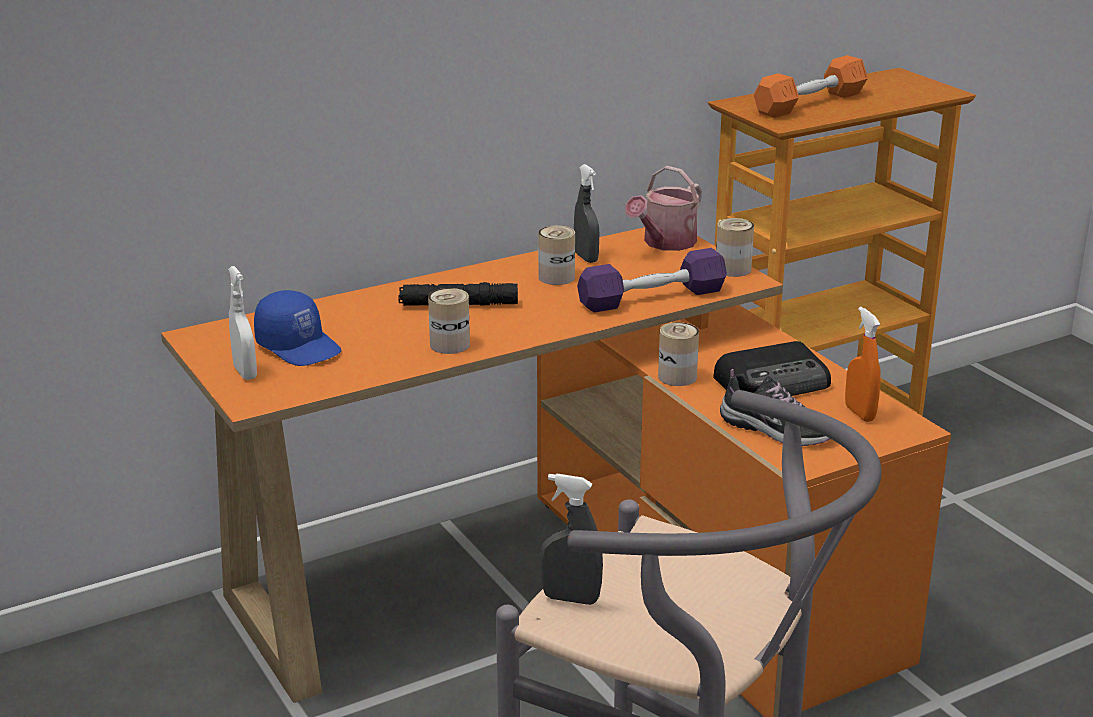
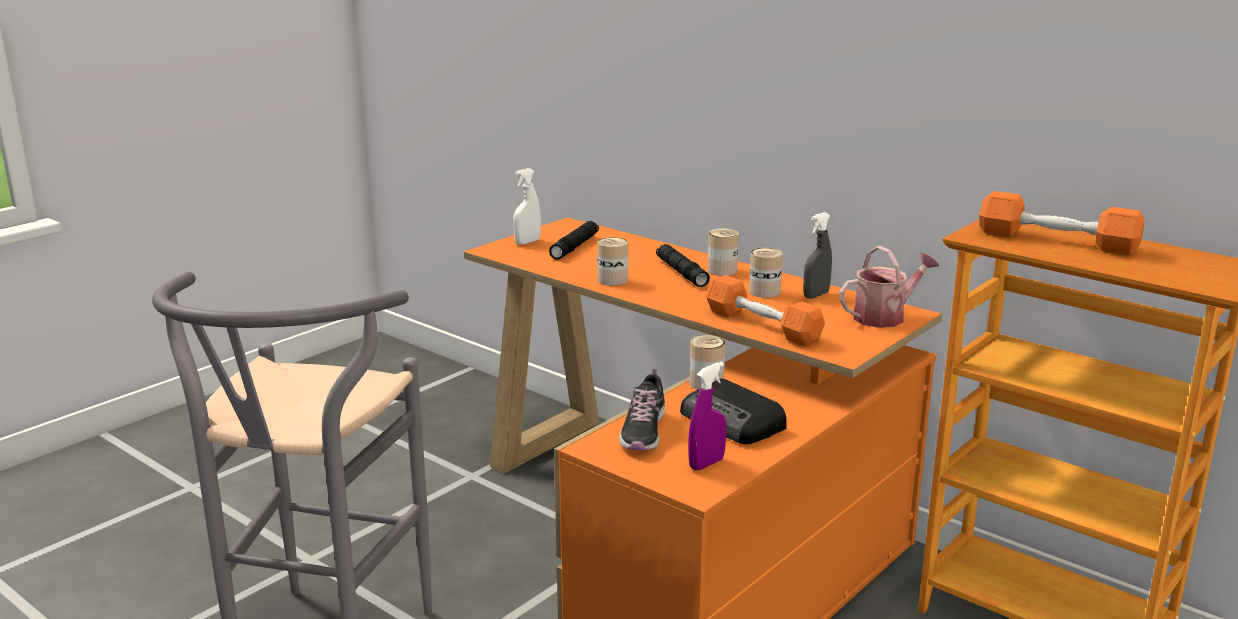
camera: 70 degrees right, 5 degrees down
(299, 346) = (574, 247): blue cap -> black flashlight
(571, 598) = (306, 371): grey spray bottle -> none
(652, 297) = (762, 325): purple dumbbell -> orange dumbbell
(665, 243) = (884, 316): watering can -> watering can turned 135 degrees clockwise
(733, 269) = (860, 346): can -> can (722, 270)
(859, 413) = (706, 464): orange spray bottle -> purple spray bottle

